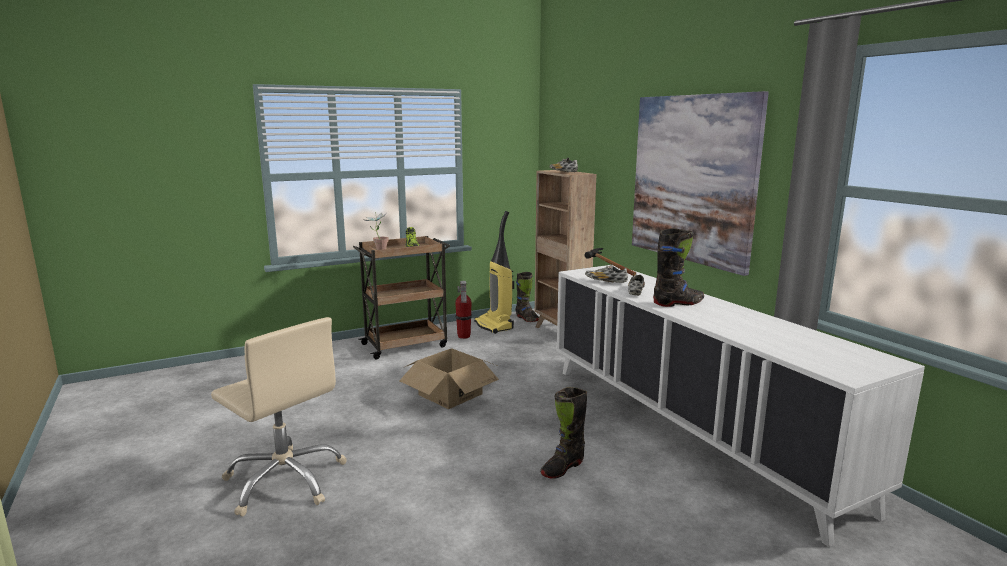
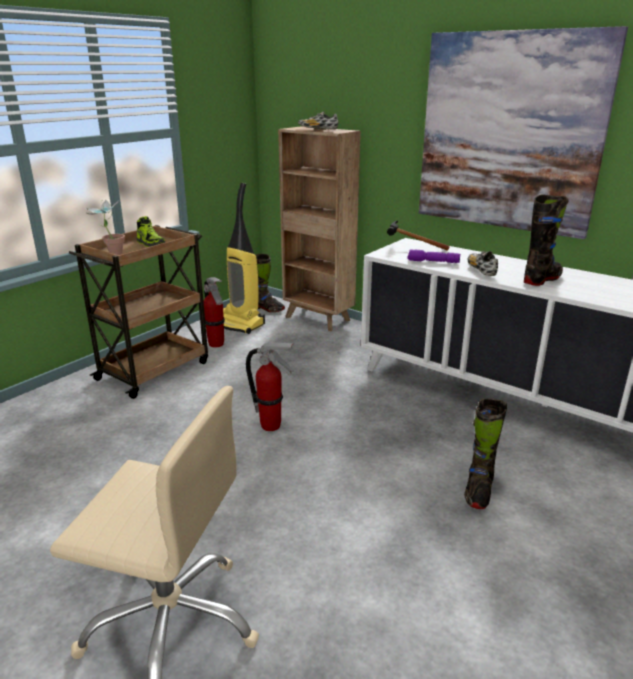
camera: 25 degrees left, 10 degrees up
(450, 394) = (271, 426): cardboard box -> fire extinguisher
(605, 281) = (432, 262): shoe -> purple flashlight

